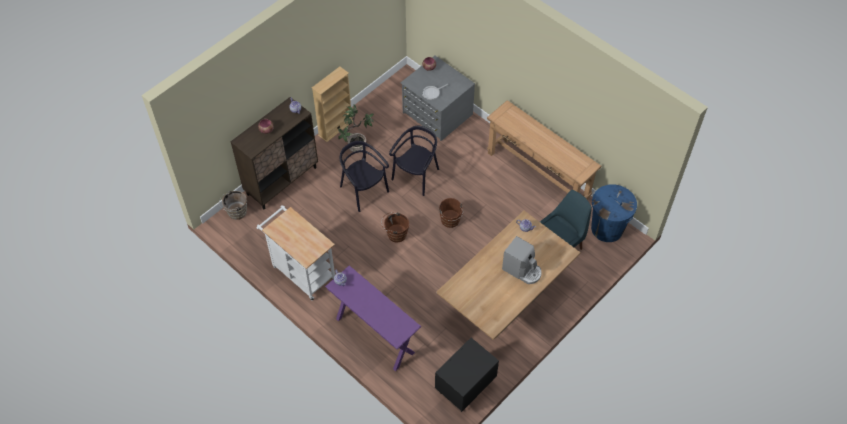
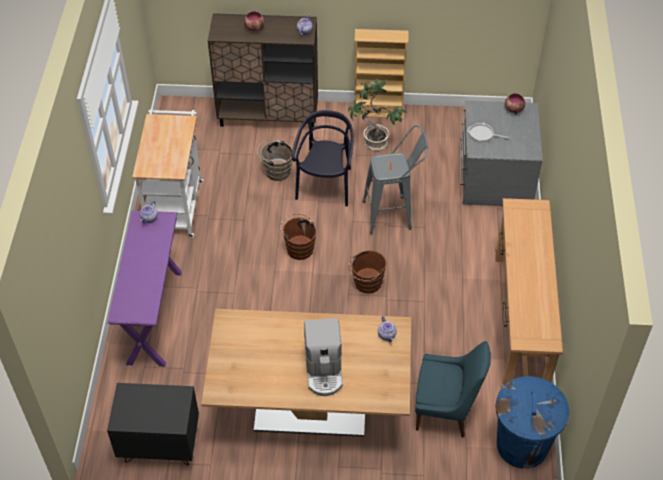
camera: 50 degrees right, 5 degrees down
(235, 212) = (195, 109): brown bucket -> brown bucket (276, 171)
(416, 176) = (393, 215): black chair -> grey stool

